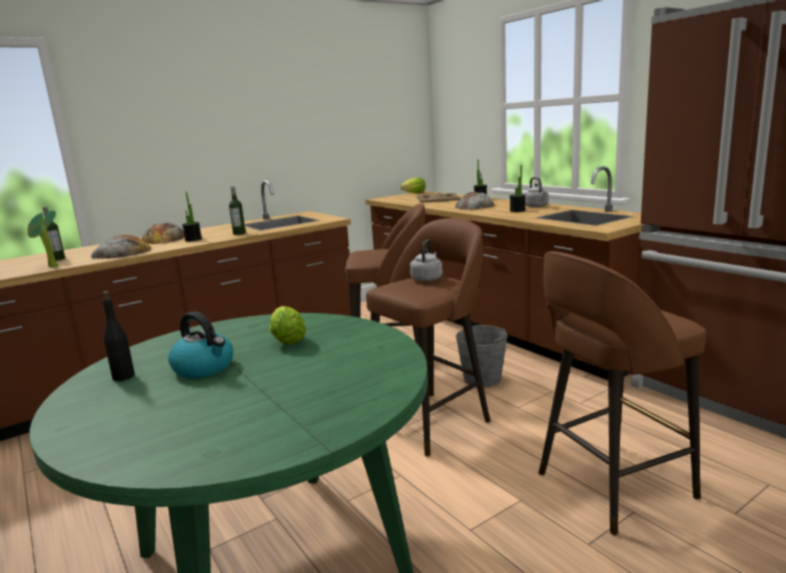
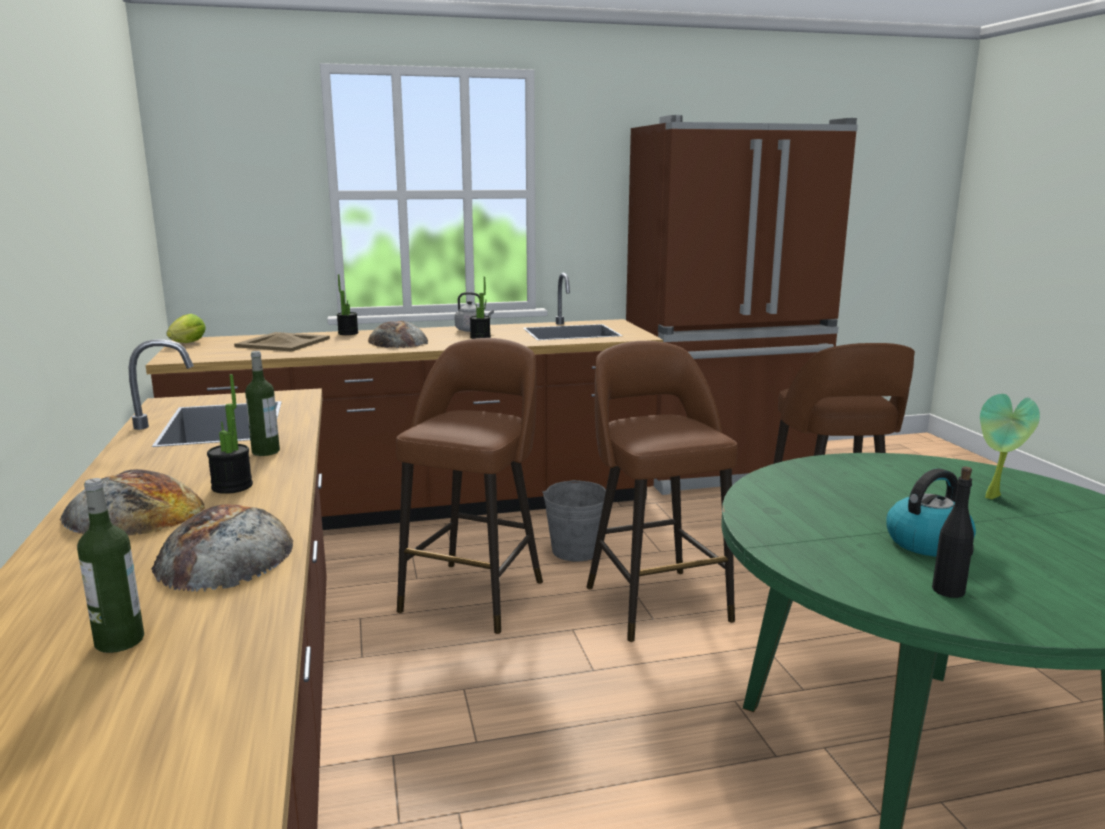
camera: 70 degrees left, 0 degrees up
(50, 267) = (240, 641): potted plant -> potted plant (995, 498)
(287, 339) = (841, 497): lettuce -> none
(427, 279) = (646, 421): grey kettle -> none

